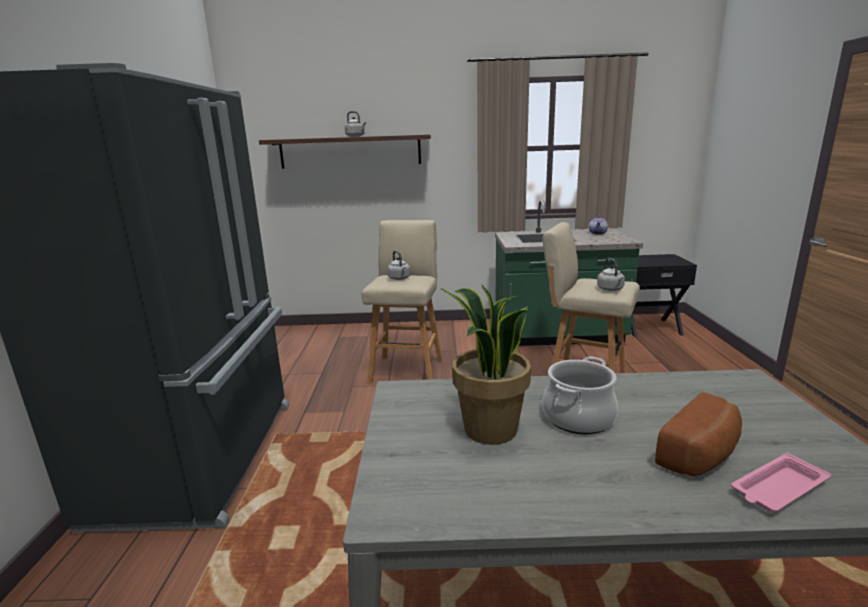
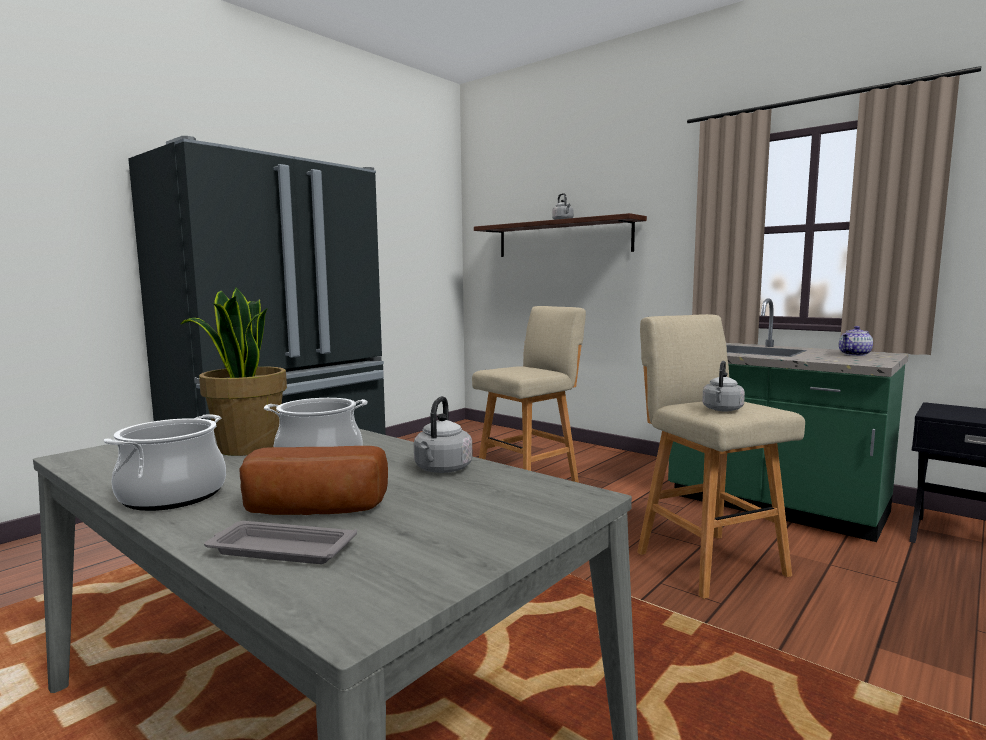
camera: 40 degrees right, 10 degrees down
(399, 279) = (521, 368): grey kettle -> grey kettle (442, 470)
(600, 496) = (172, 495): none -> cooking pot
(778, 489) = (279, 550): pink tray -> grey tray

